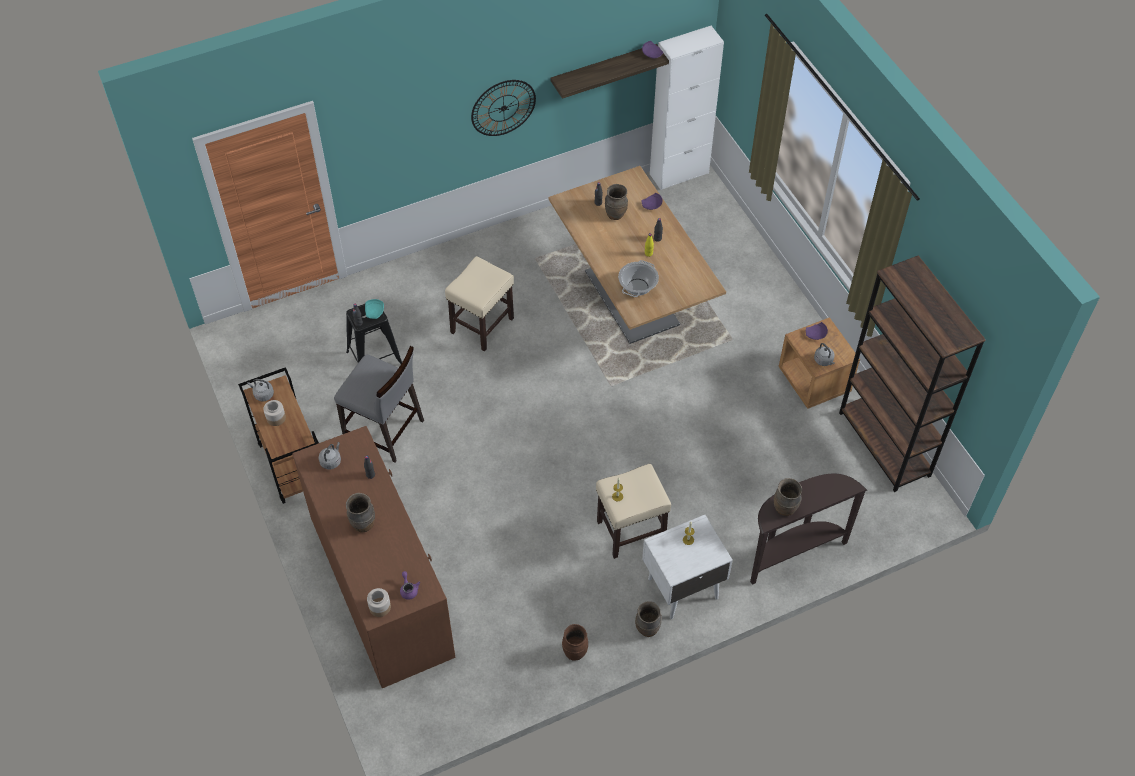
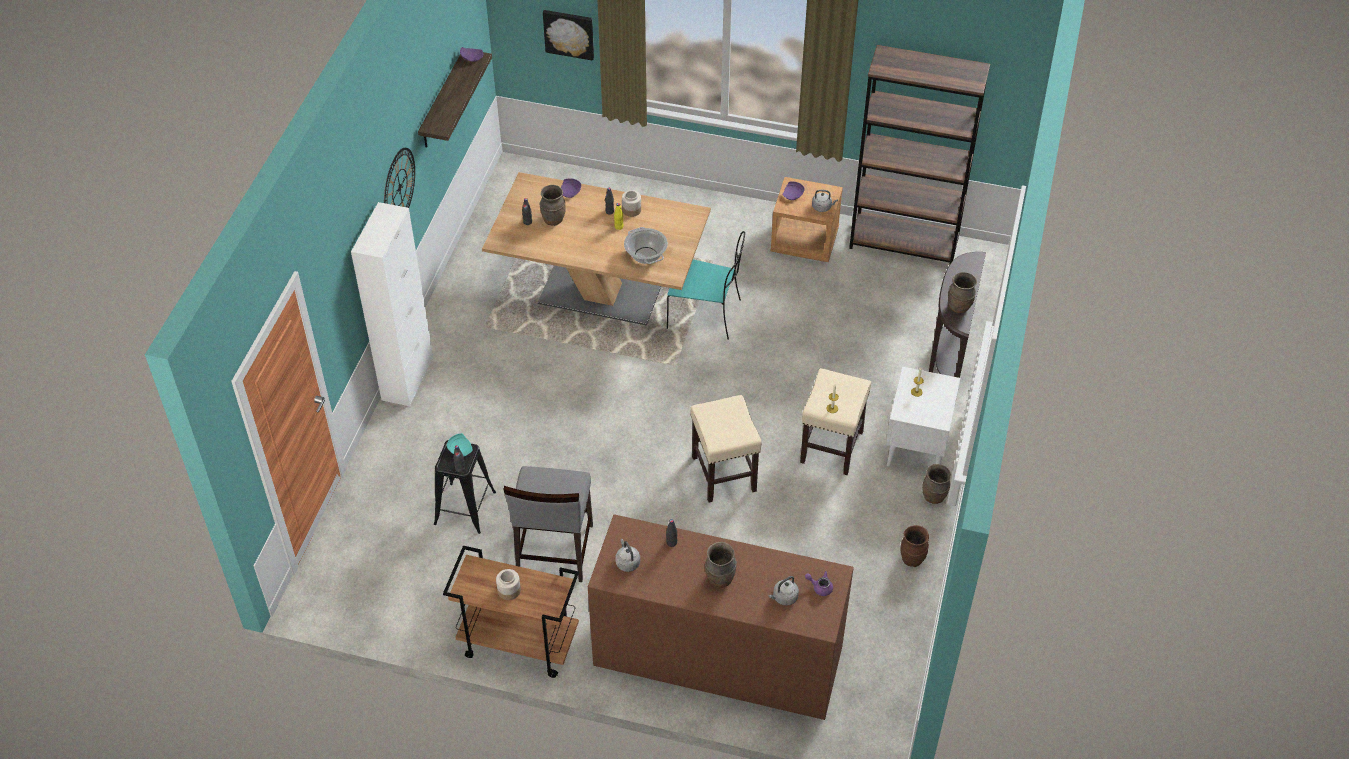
camera: 50 degrees left, 5 degrees down
(263, 394) = (470, 585): grey kettle -> grey kettle (784, 598)
(380, 607) = (819, 618): jar -> jar (632, 210)
(384, 430) = (554, 550): grey chair -> grey chair turned 120 degrees clockwise
(482, 325) = (515, 408): beige stool -> beige stool (723, 473)
(677, 371) = (706, 315): none -> turquoise chair
(679, 173) = (506, 179): white cabinet -> white cabinet (407, 378)
(752, 86) = (569, 33): none -> picture

